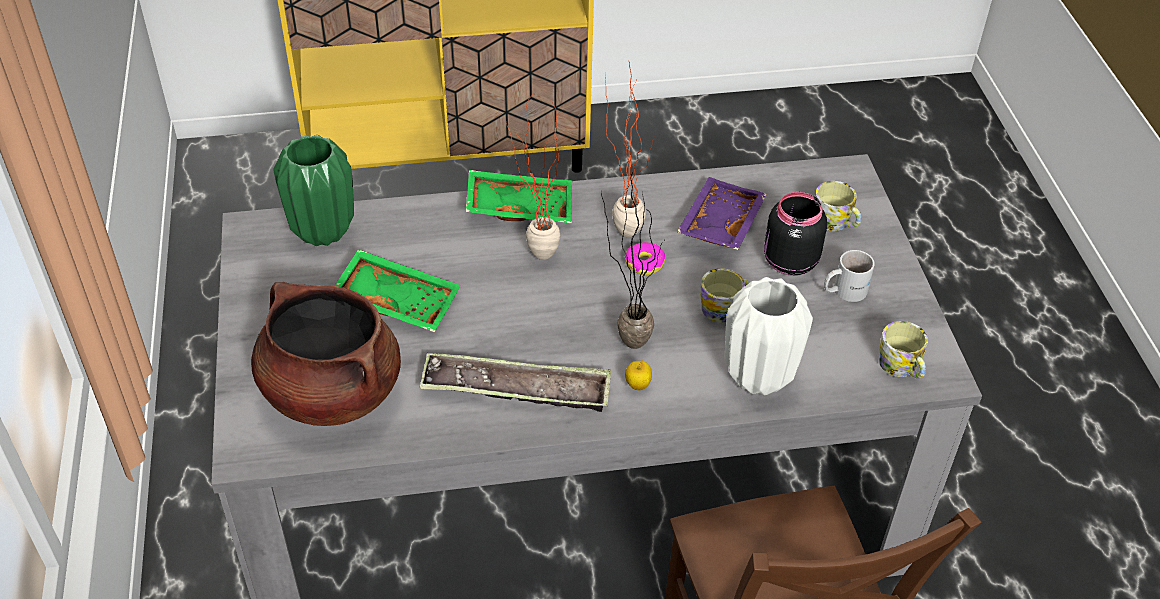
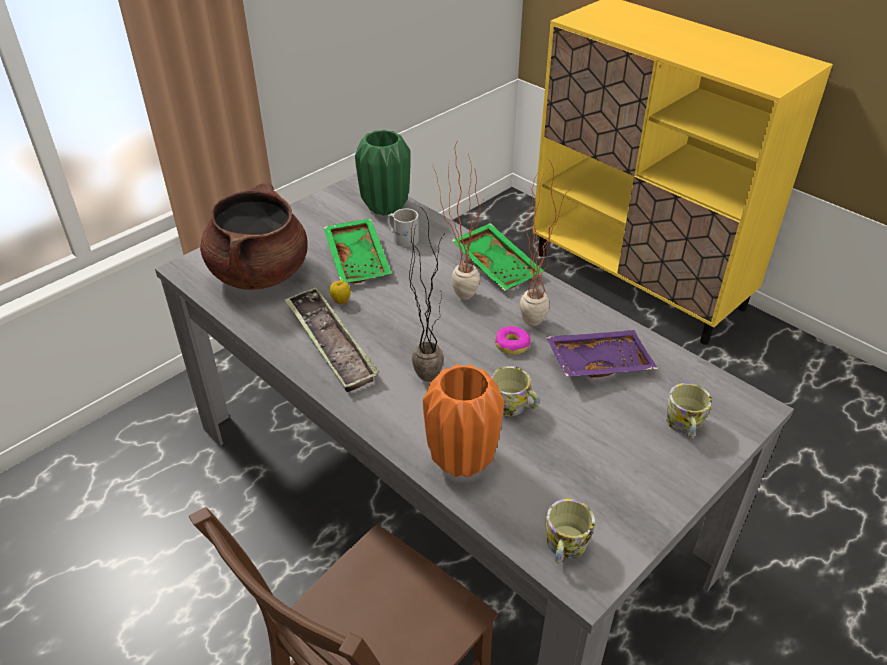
camera: 55 degrees right, 5 degrees down
(637, 385) = (388, 398): apple -> apple (341, 301)
(758, 376) = (461, 459): white vase -> orange vase
(788, 262) = (604, 419): black jar -> none
(843, 290) = (613, 467): white mug -> white mug (402, 237)

